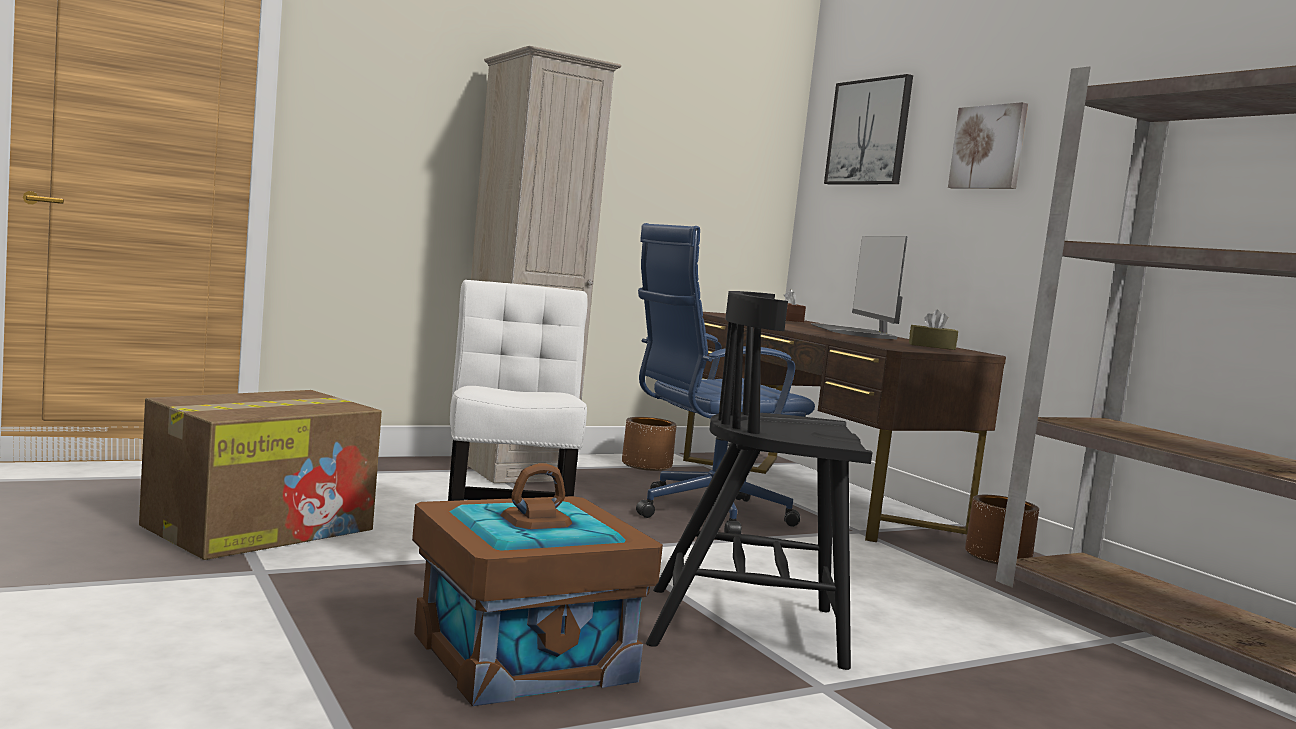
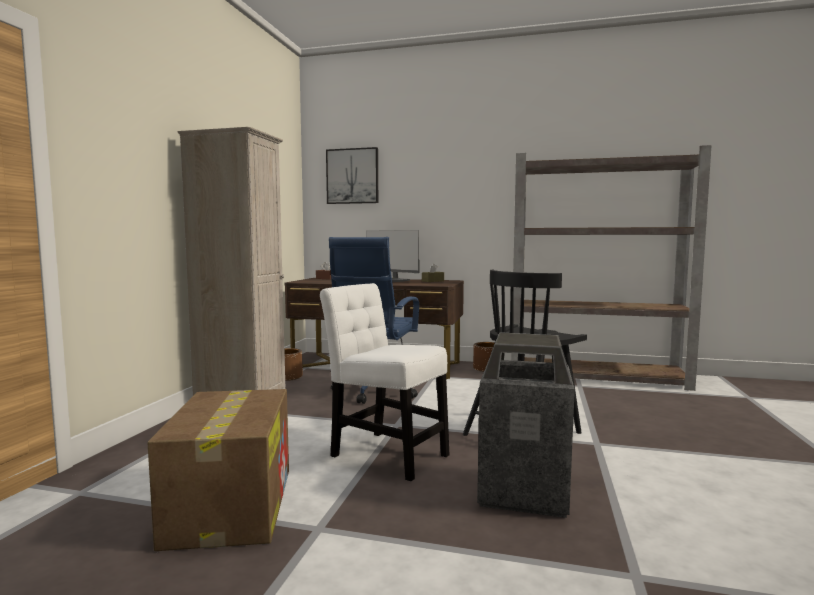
camera: 45 degrees left, 0 degrees up
(522, 656) = (522, 491): brown storage box -> trash can
(989, 147) = (432, 184): picture -> none

